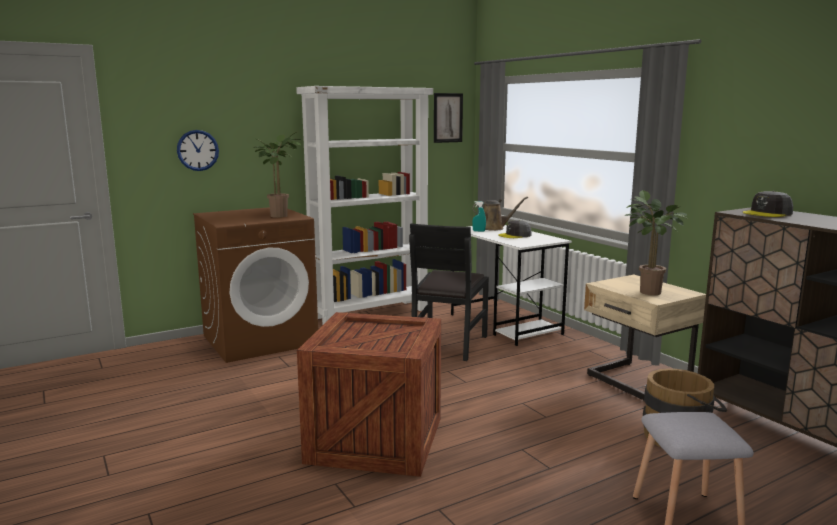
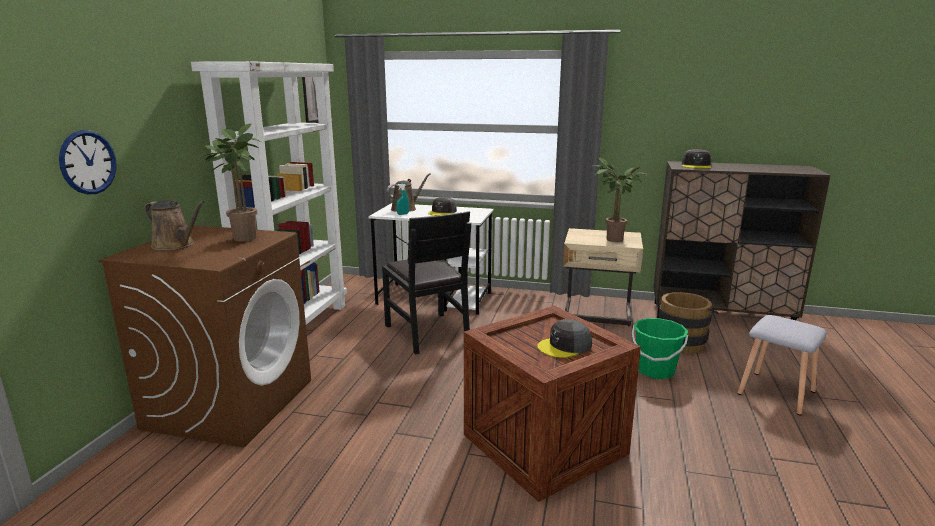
camera: 45 degrees left, 5 degrees up
(240, 213) = (176, 245): none -> brown watering can
(376, 342) = (565, 346): none -> grey cap
(586, 443) = (655, 370): none -> green bucket

